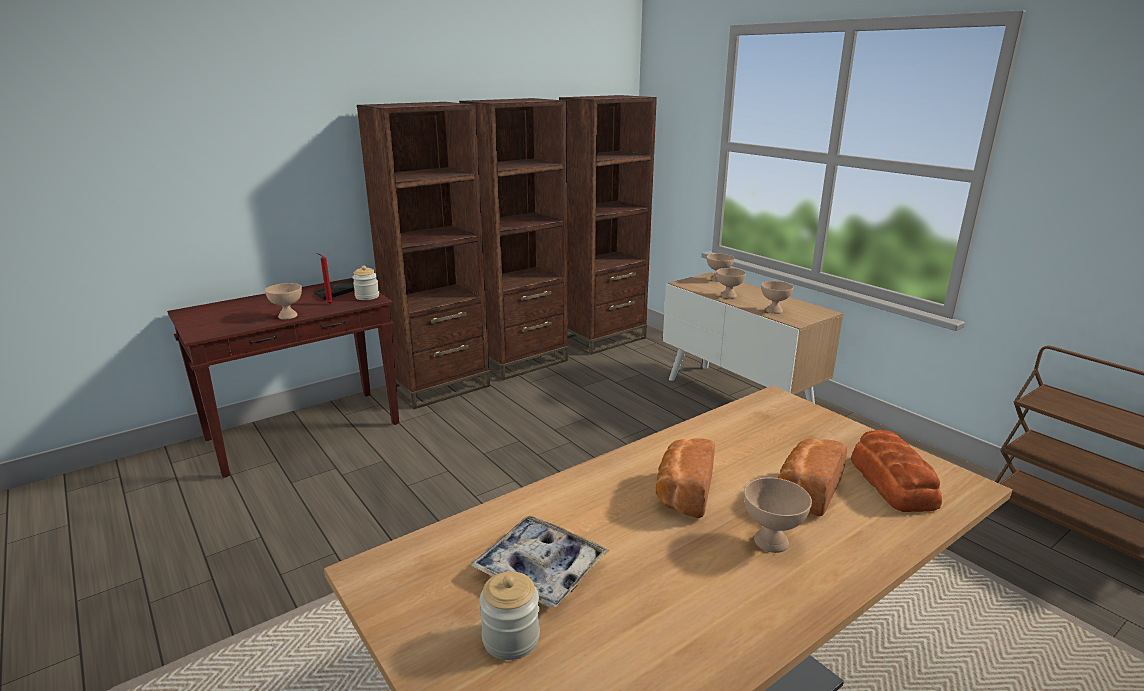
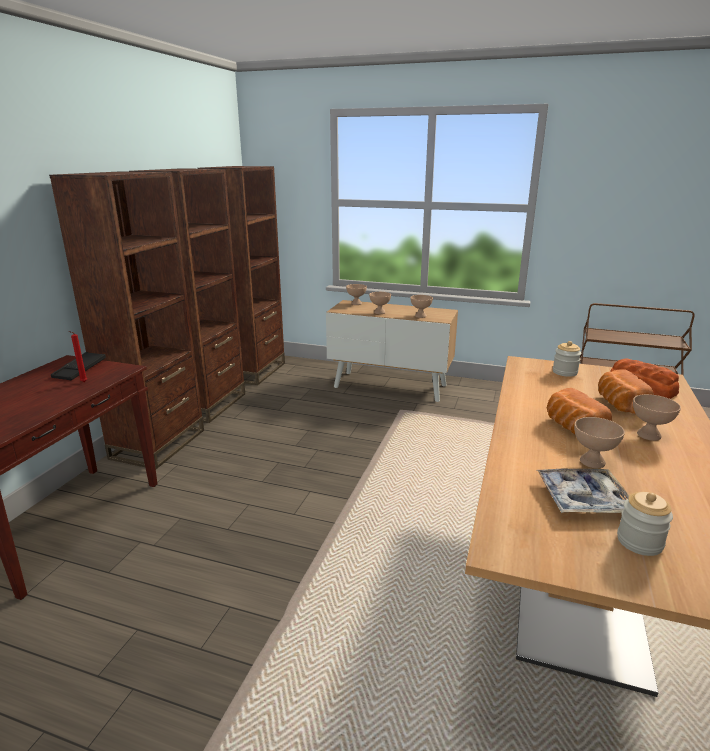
camera: 35 degrees left, 0 degrees up
(287, 316) = (57, 403): beige bowl -> beige bowl (593, 462)
(367, 296) = (113, 368): jar -> jar (564, 372)

